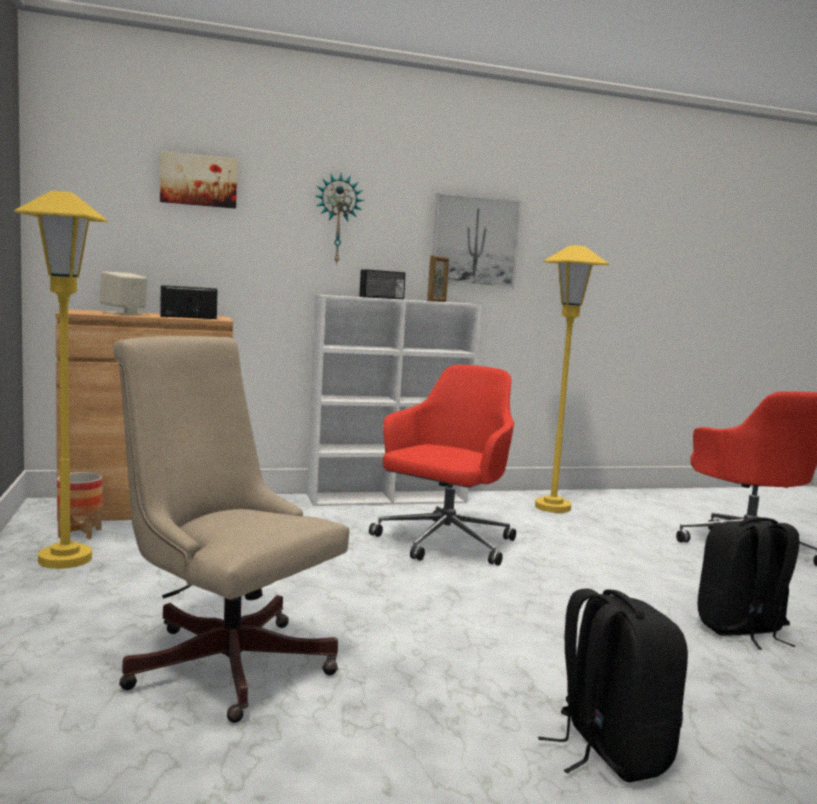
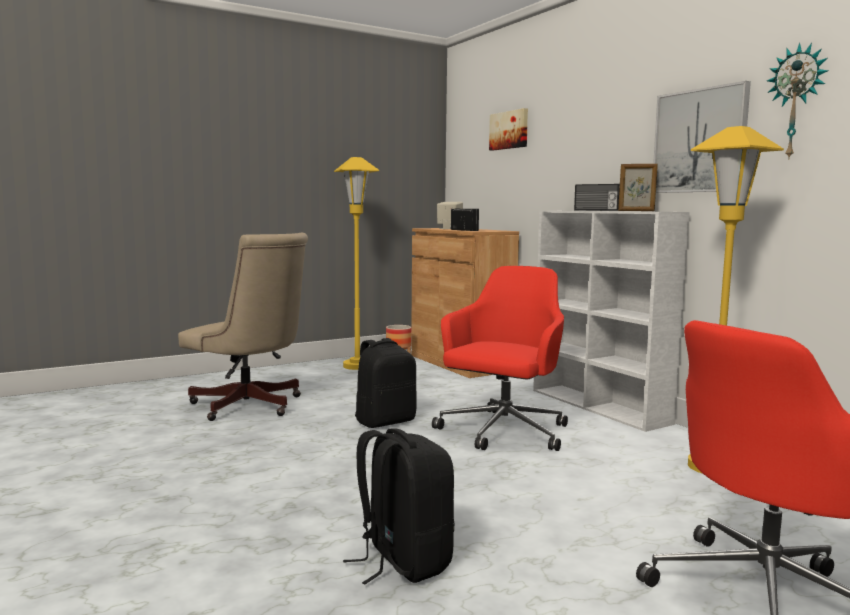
camera: 75 degrees right, 0 degrees up
(222, 659) = (250, 407): beige office chair -> beige office chair turned 105 degrees clockwise
(338, 219) = (585, 141): wall clock -> wall clock (796, 102)
(444, 543) = (502, 432): red office chair -> red office chair turned 75 degrees counterclockwise
(609, 751) = (157, 496): black backpack -> black backpack (385, 421)

